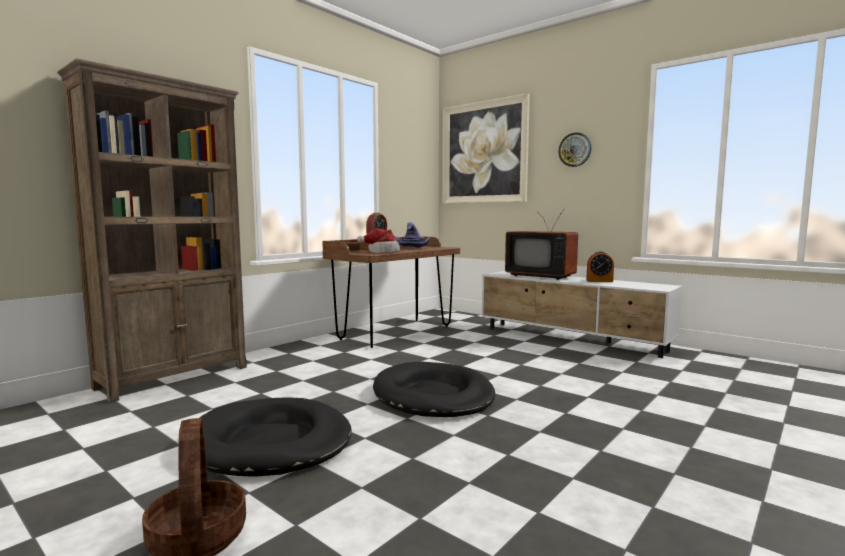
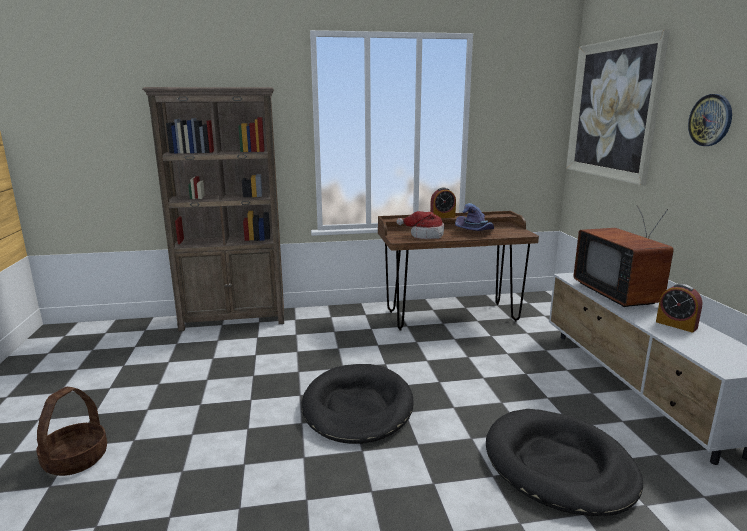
camera: 40 degrees right, 10 degrees up
(270, 443) = (196, 405): black dog bed -> black dog bed (558, 465)

